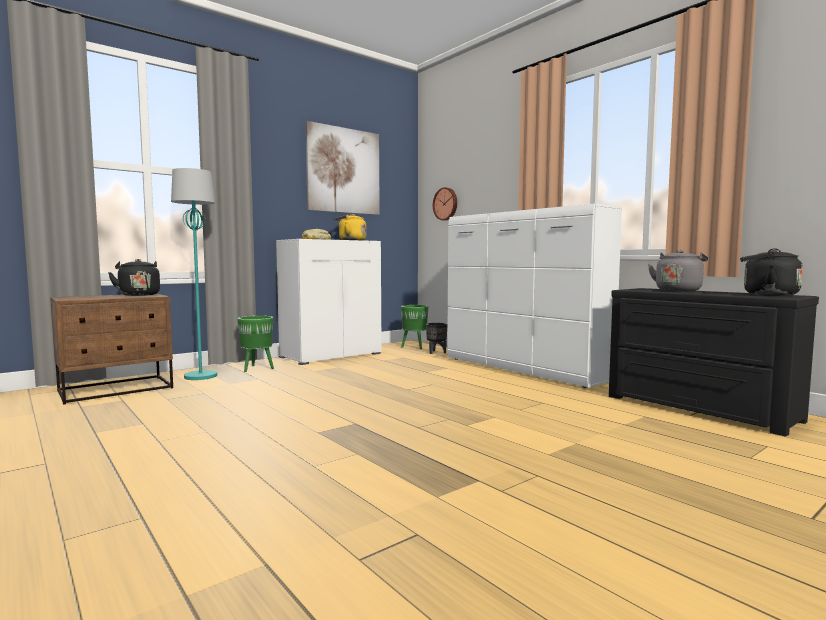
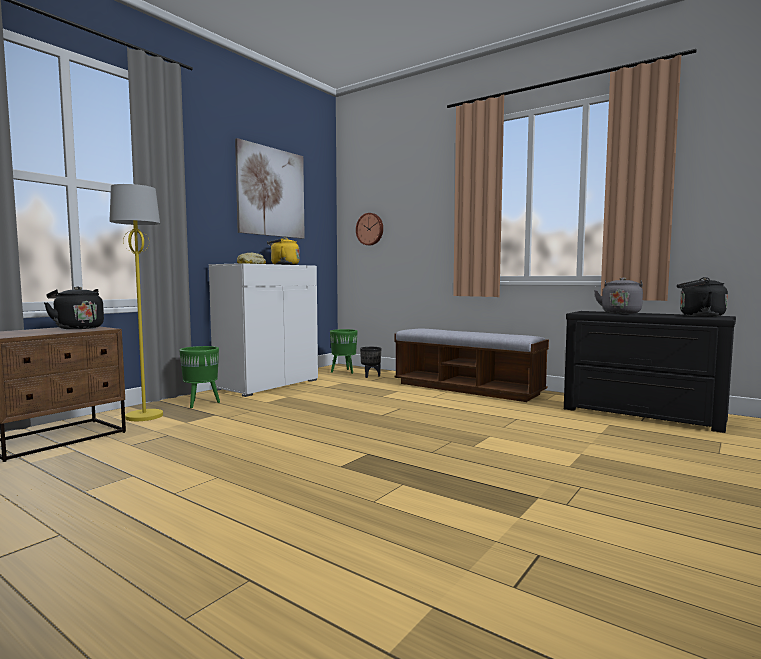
camera: 15 degrees left, 0 degrees up
(201, 376) = (144, 416): turquoise floor lamp -> yellow floor lamp
(522, 370) = (467, 389): white dresser -> bench

